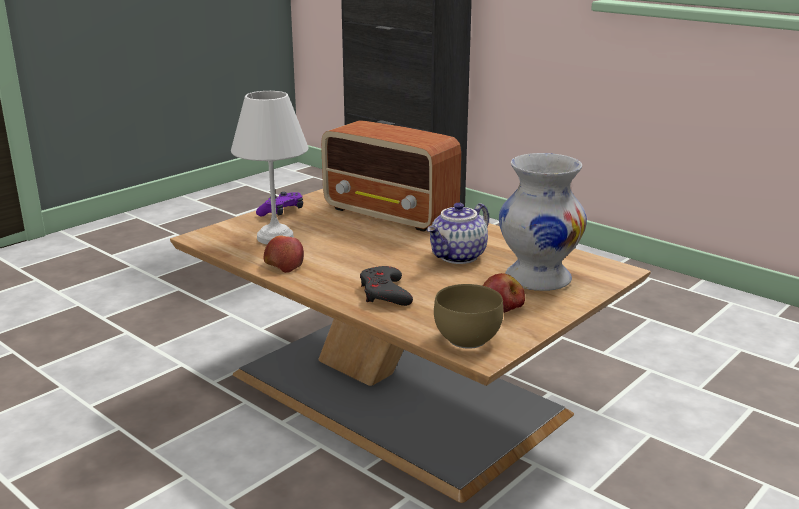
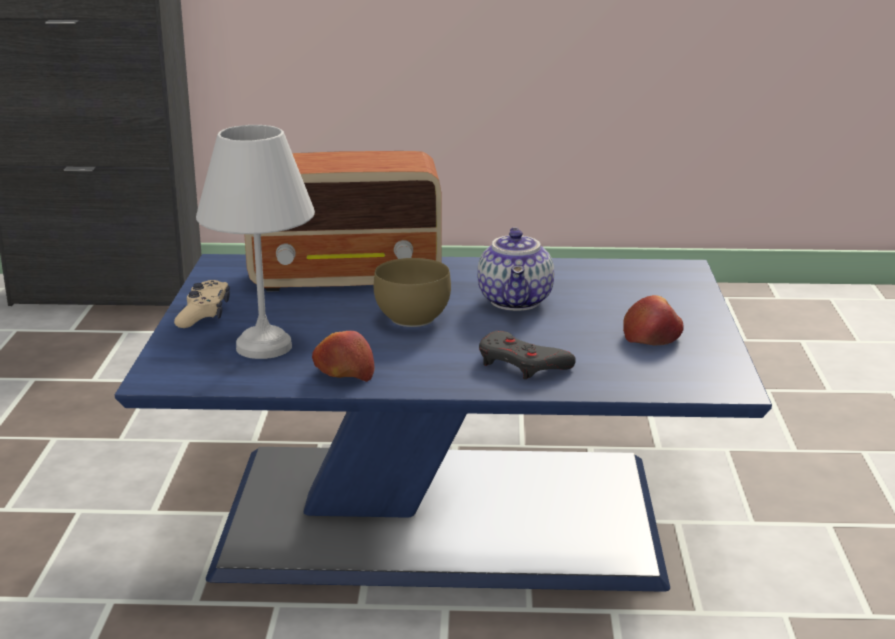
camera: 40 degrees left, 0 degrees up
(282, 212) = (204, 315): purple game controller -> beige game controller
(402, 395) = (450, 514): brown coffee table -> blue coffee table
(467, 338) = (687, 378): brown bowl -> brown bowl (410, 318)
(538, 279) = (634, 299): white vase -> none

